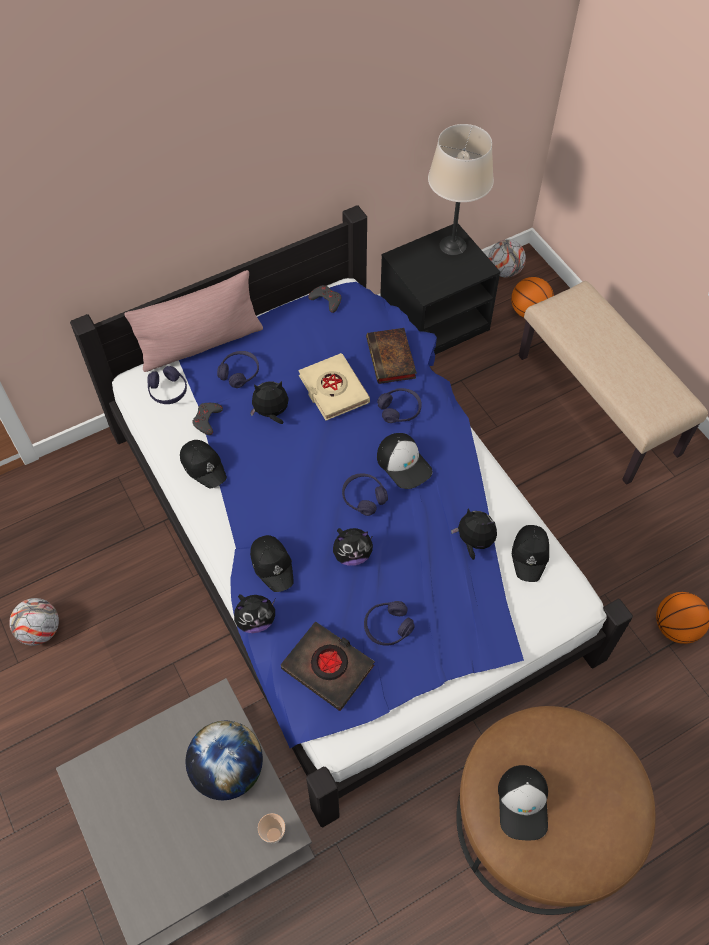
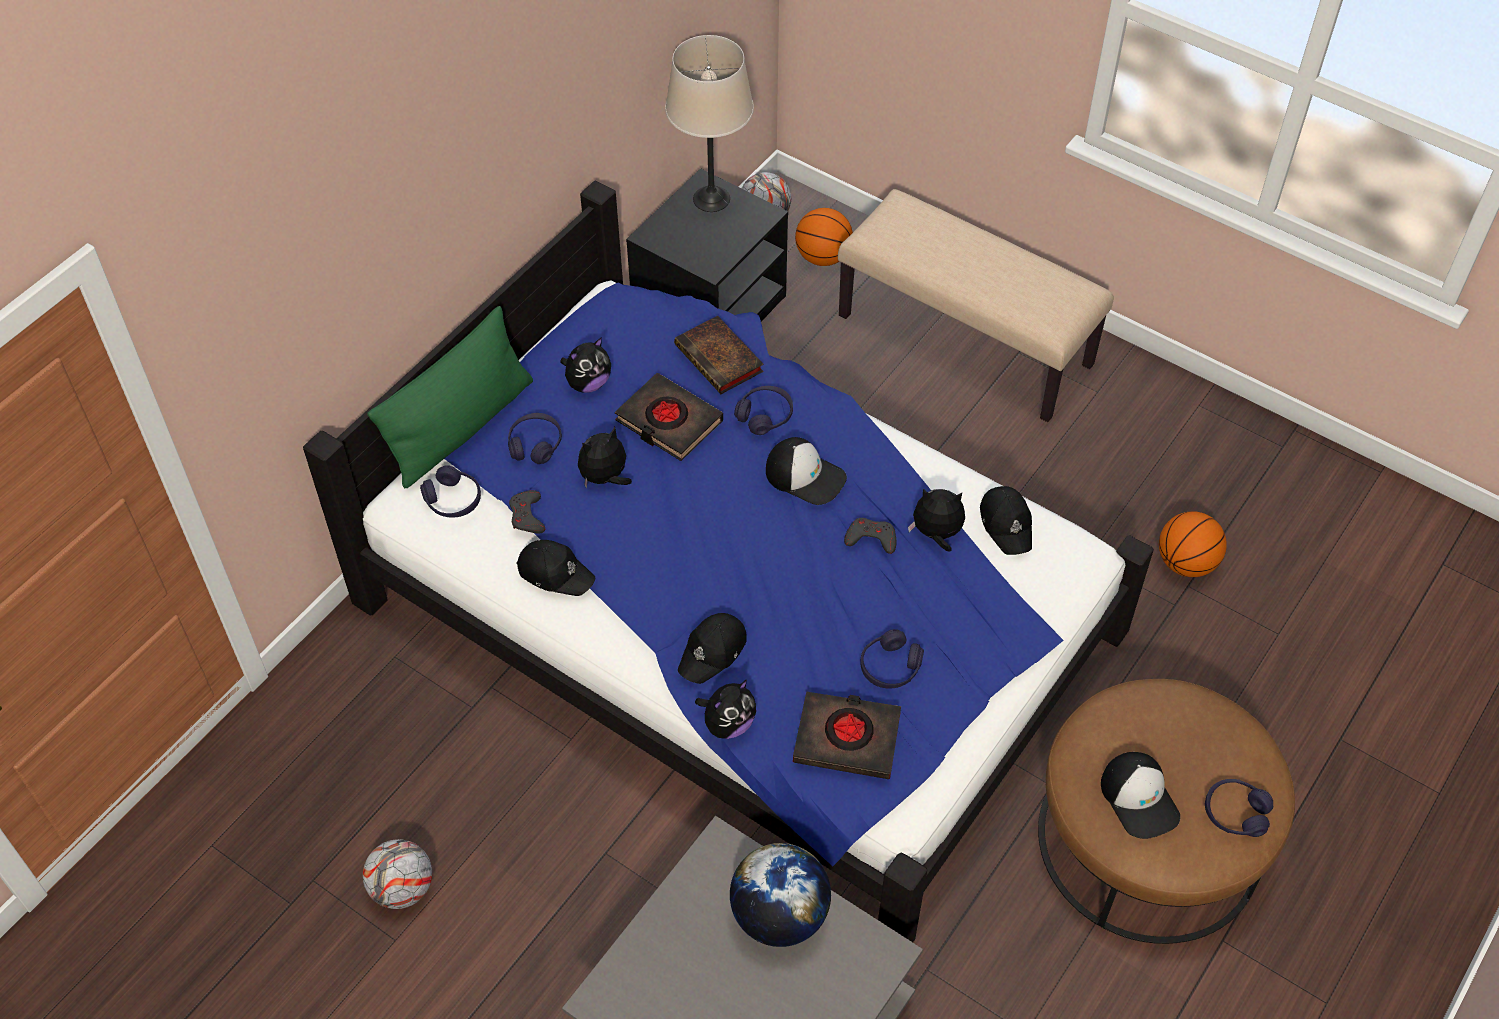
camera: 25 degrees left, 5 degrees down
(201, 344) = (461, 427): pink pillow -> green pillow
(273, 564) = (713, 652): black cap -> black cap turned 90 degrees clockwise
(273, 835) = (875, 961): cup -> none
(326, 300) = (595, 317): grey game controller -> grey game controller (871, 538)
(333, 390) = (668, 422): beige book -> black book
(352, 554) = (802, 603): plush toy -> plush toy (588, 383)
(363, 497) = (779, 533): purple headphones -> purple headphones (1235, 813)

